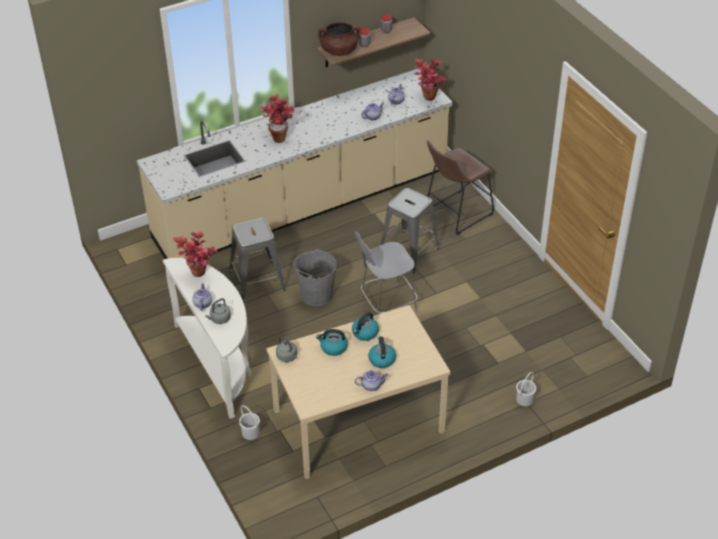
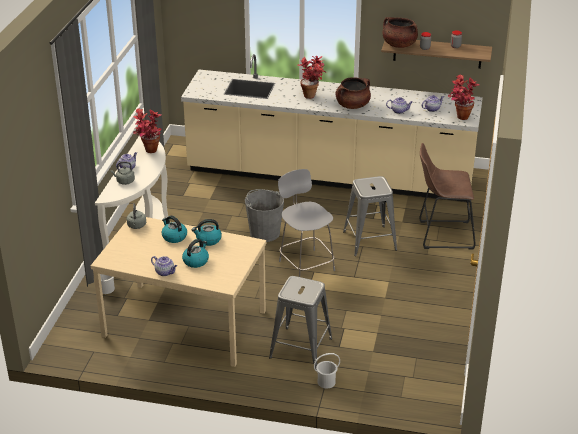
camera: 40 degrees right, 10 degrees down
(256, 281) = (235, 204): grey stool -> grey stool (300, 348)
(328, 130) = (352, 105): none -> brown cooking pot
(386, 305) = (305, 265): grey chair -> grey chair turned 45 degrees clockwise

